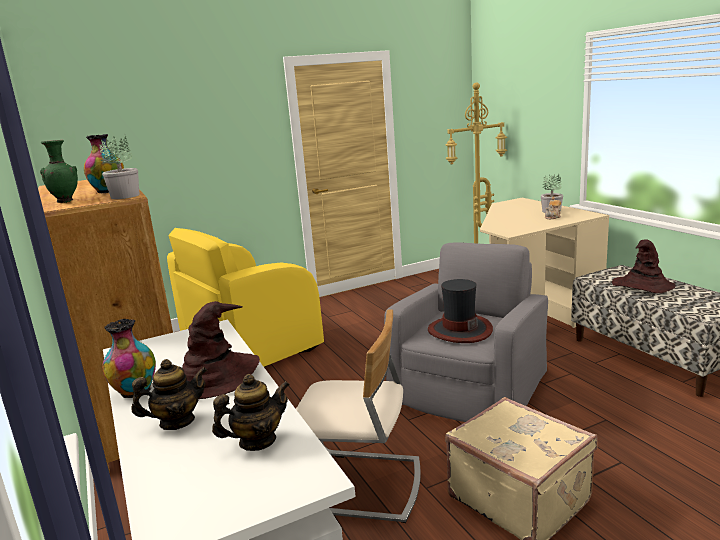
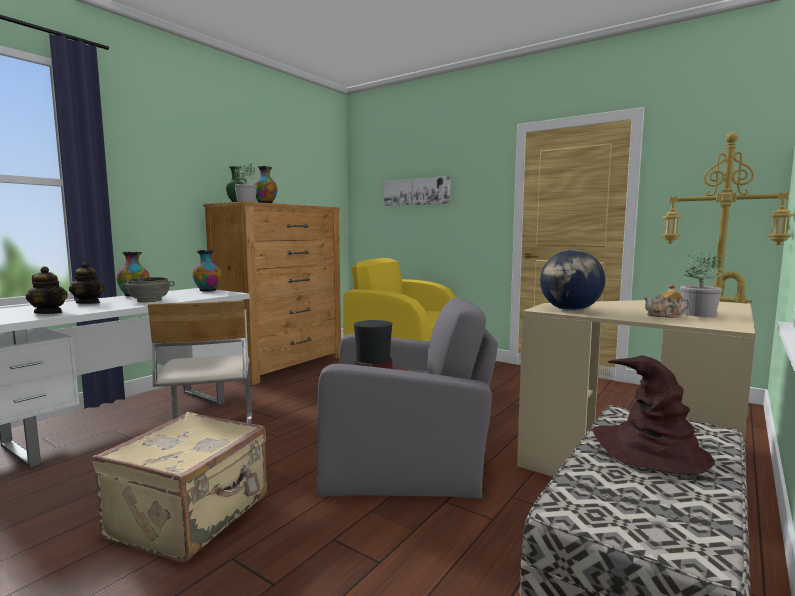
camera: 60 degrees right, 10 degrees down
(159, 343) = (207, 290): none -> vase
(165, 136) = (416, 191): none -> picture
(216, 376) = (149, 300): brown hat -> grey bowl
(519, 229) = (570, 310): none -> globe

